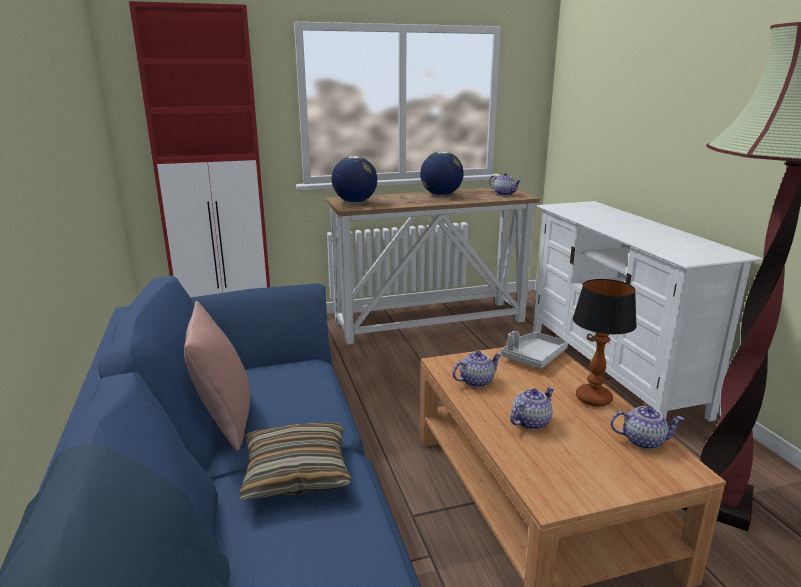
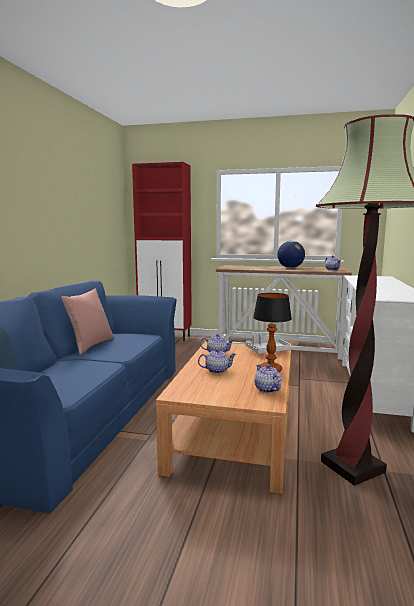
camera: 30 degrees right, 10 degrees down
(296, 472) = (89, 363): pillow -> none
(354, 202) = (233, 267): globe -> none
(643, 441) = (267, 389): teapot -> teapot turned 150 degrees counterclockwise

